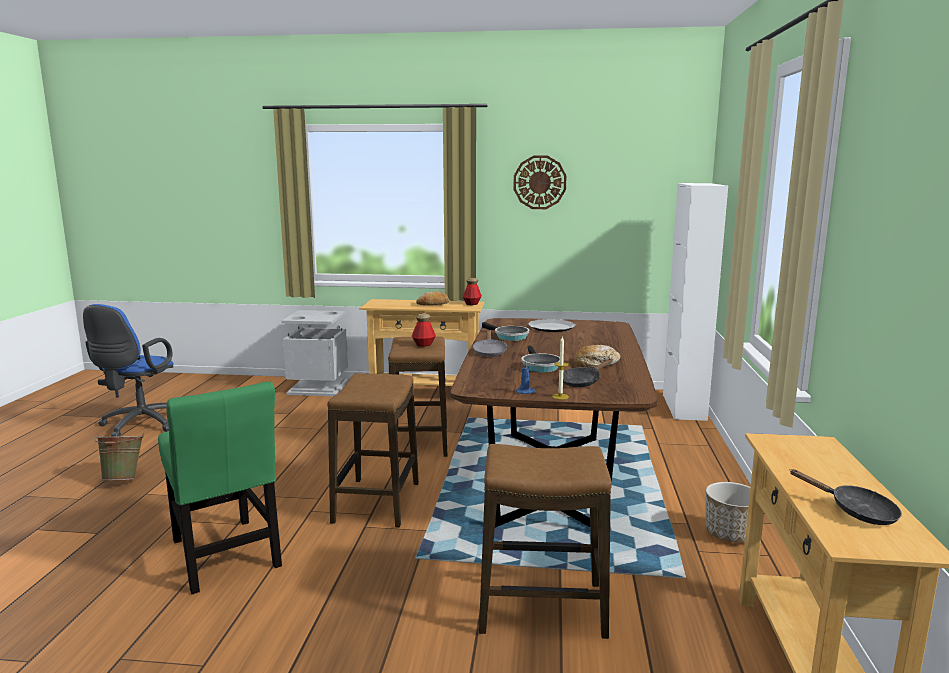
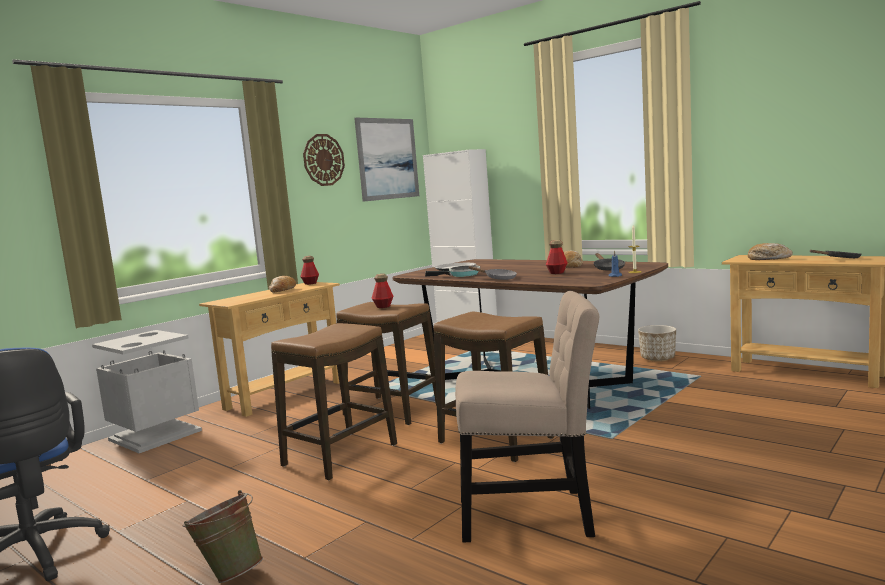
camera: 55 degrees left, 5 degrees down
(226, 557) = (532, 515): green chair -> beige chair
(539, 366) = (557, 272): frying pan -> bottle
(541, 608) = (711, 413): stool -> stool (340, 455)
(634, 184) = (387, 159): none -> picture
(806, 459) = (768, 258): none -> bread

